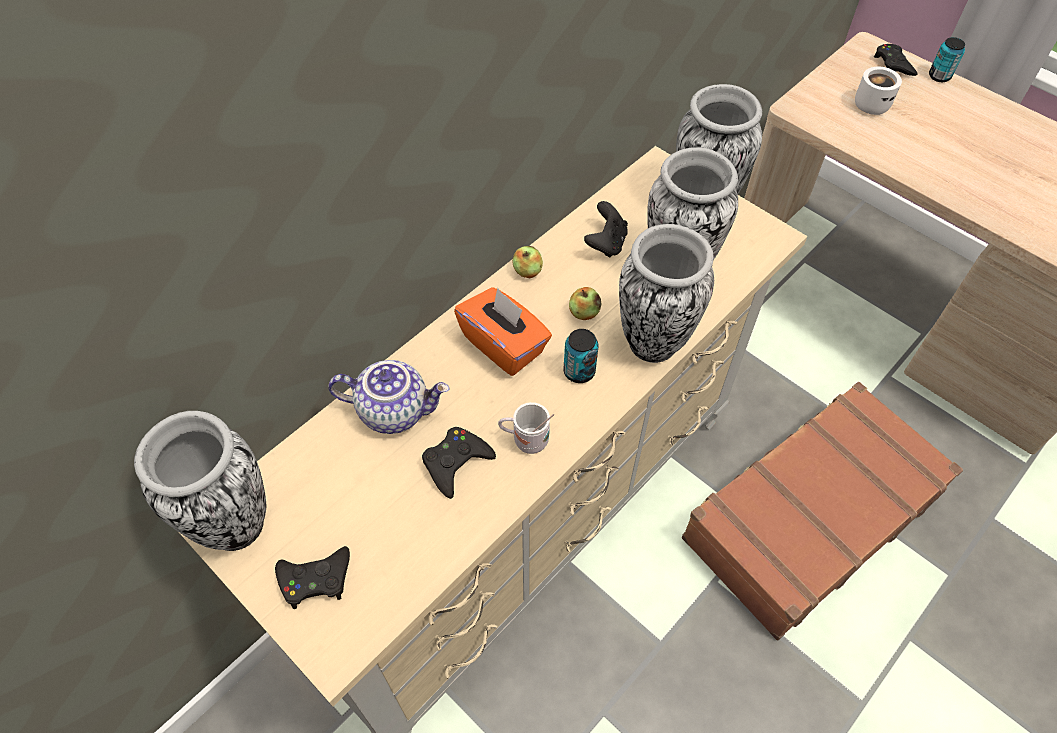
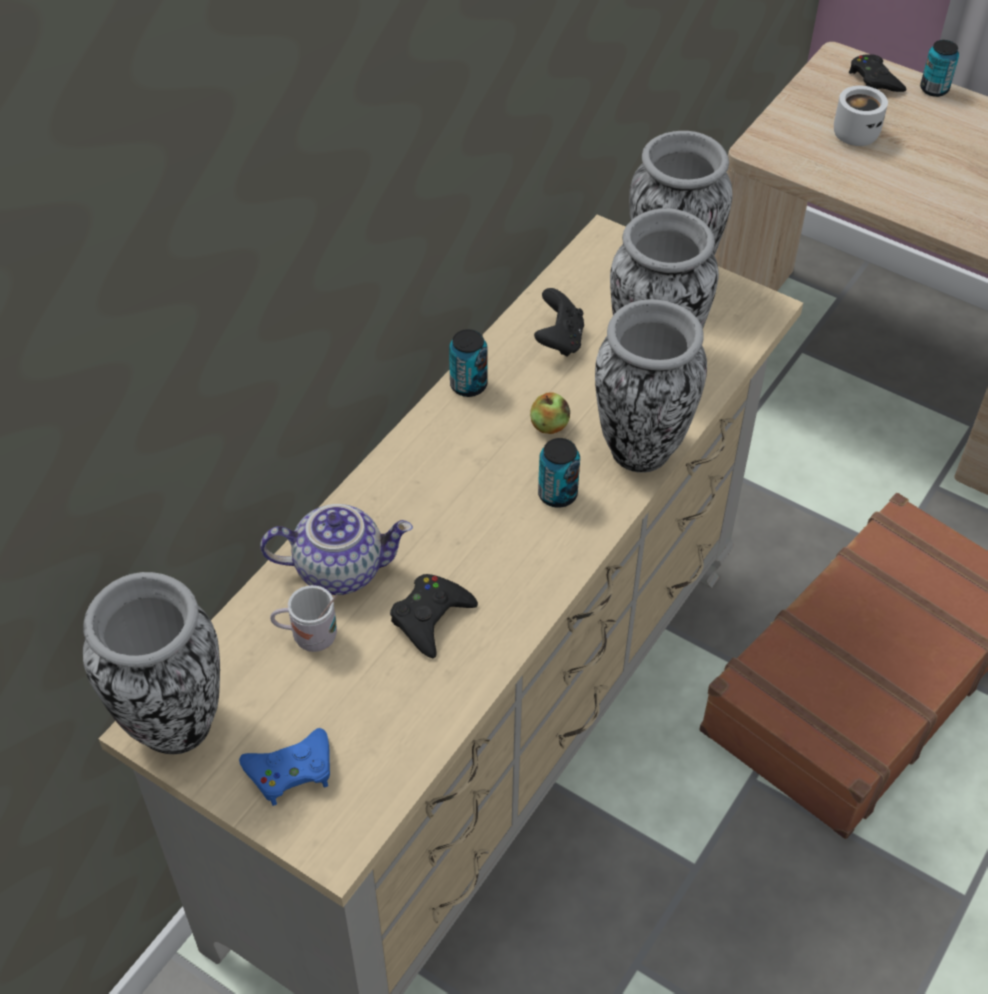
camera: 10 degrees left, 5 degrees down
(315, 579) = (291, 770): black game controller -> blue game controller
(504, 345) = (459, 476): orange tissue box -> none
(525, 440) = (509, 581): white mug -> white mug (308, 637)
(527, 271) = (468, 385): apple -> can

